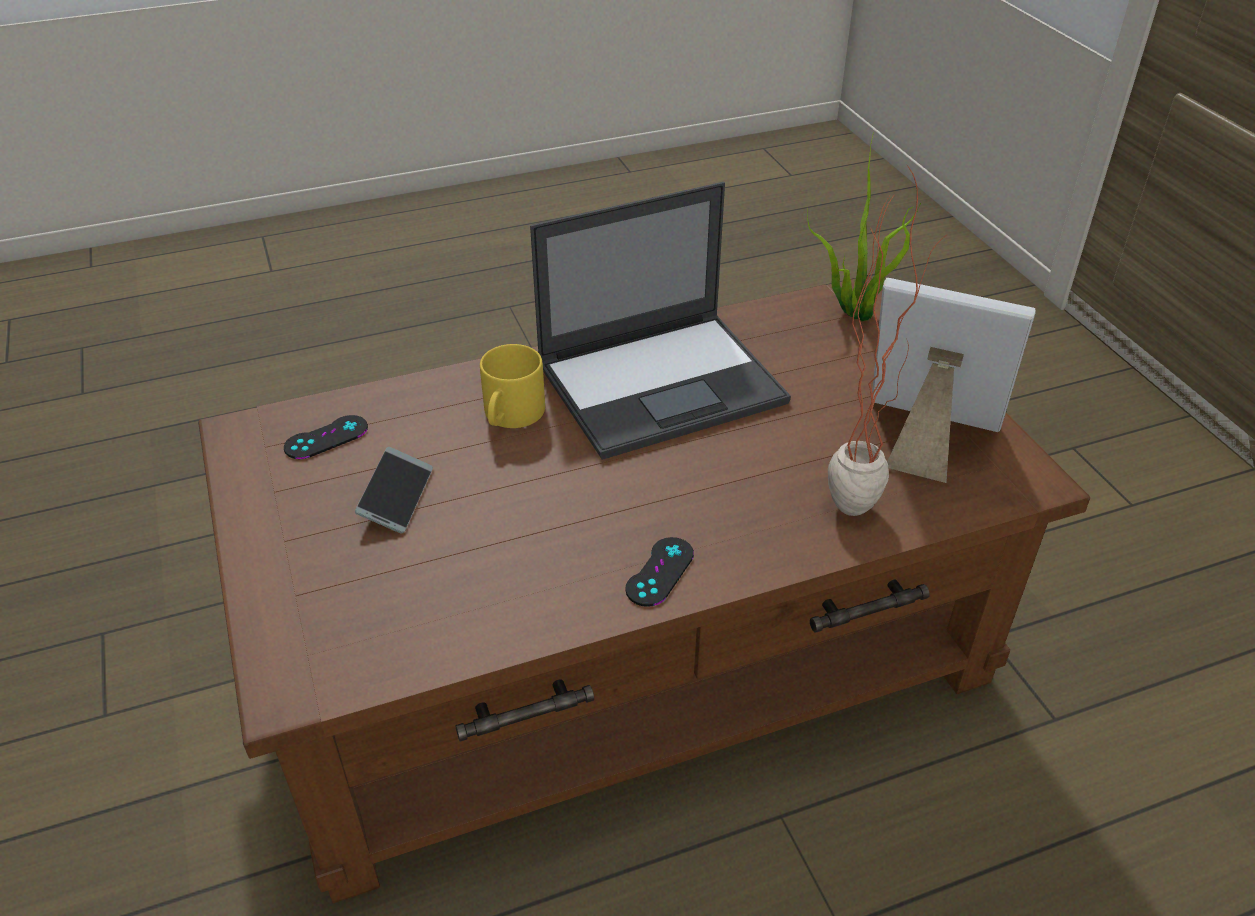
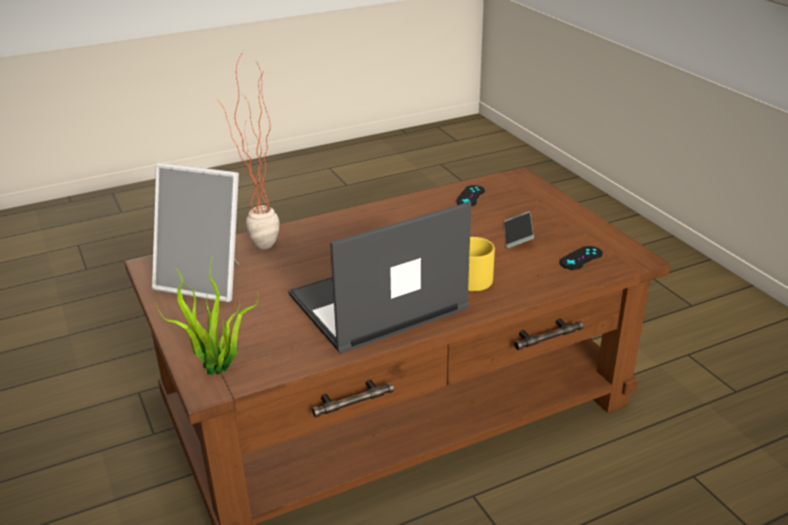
camera: 175 degrees right, 10 degrees down
(660, 572) = (369, 217): black game controller -> black game controller (470, 196)

